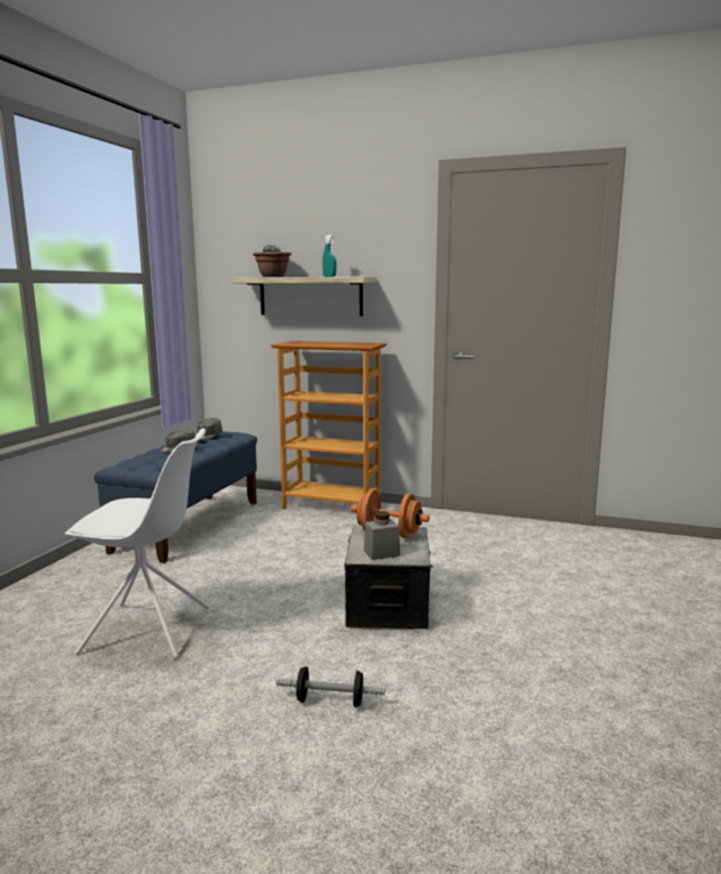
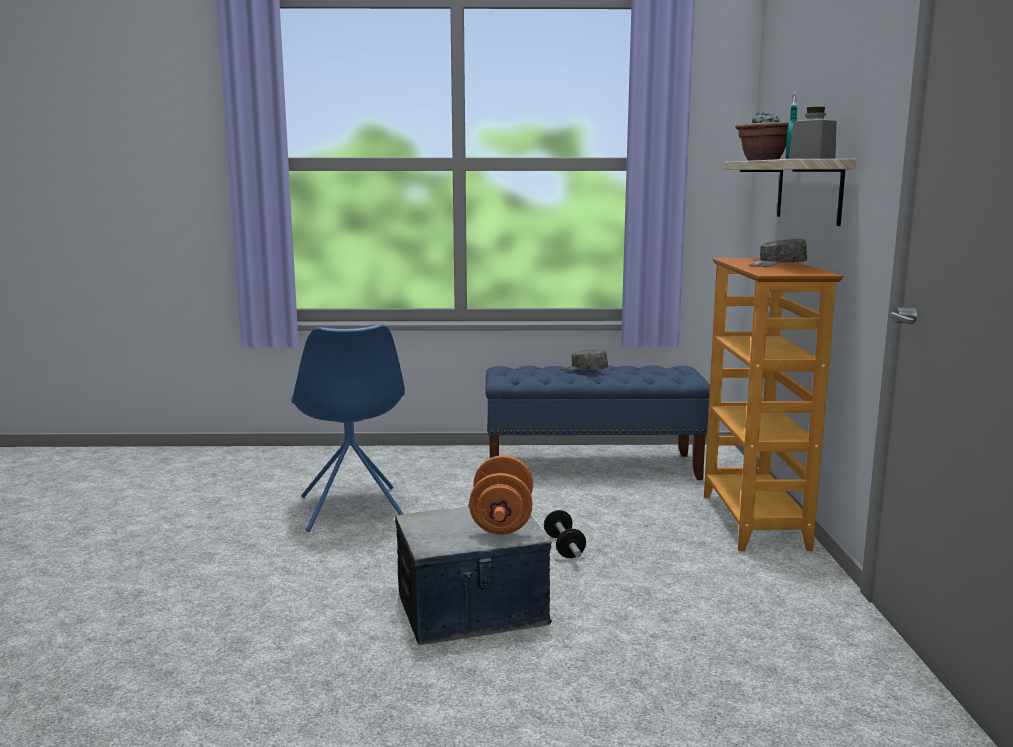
camera: 70 degrees right, 0 degrees up
(149, 630) = (352, 510): white chair -> blue chair
(208, 436) = (653, 369): grey cap -> grey cap (777, 265)
(330, 701) = (250, 613): dumbbell -> dumbbell (564, 547)
(381, 553) = (434, 527): grey jar -> grey jar (812, 158)

